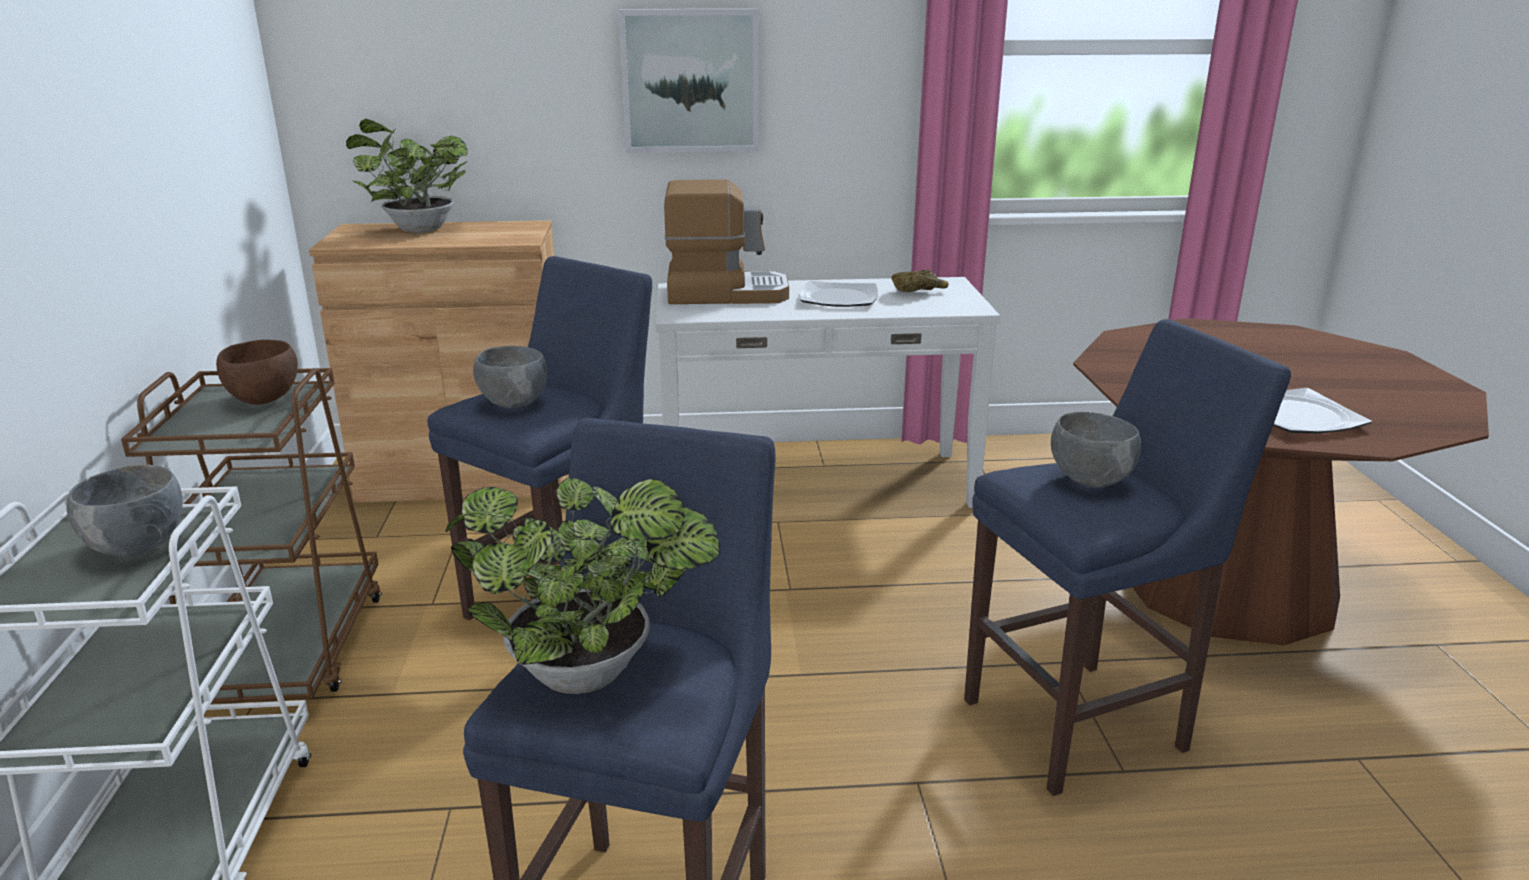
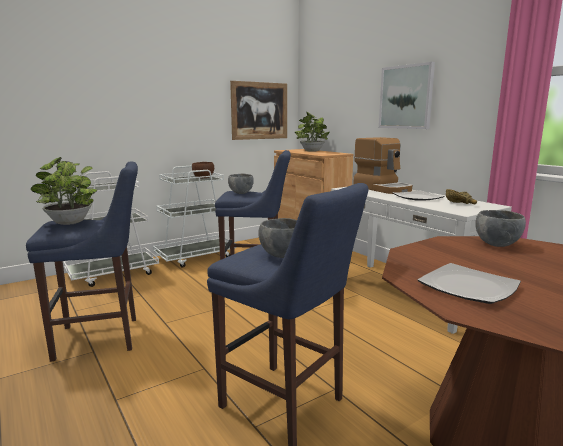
camera: 60 degrees right, 10 degrees down
(136, 547) = (111, 186): grey bowl -> grey bowl (496, 244)
(224, 131) = (259, 111): none -> picture
(290, 649) = (196, 257): brown cart -> white cart

